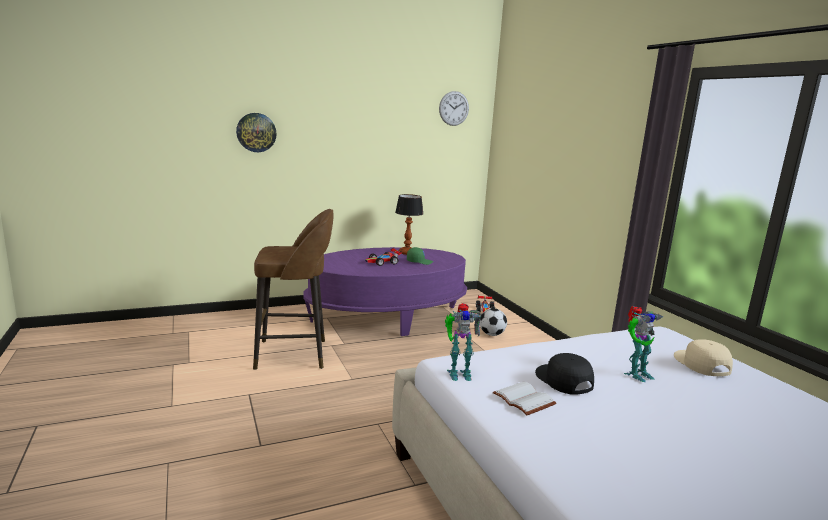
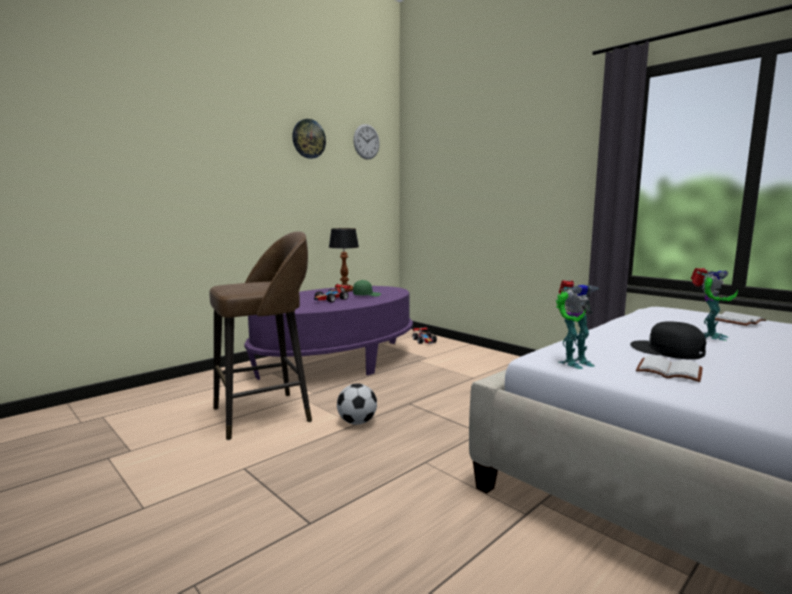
camera: 20 degrees left, 5 degrees down
(256, 132) = (164, 160): wall clock -> wall clock (308, 139)
(491, 334) = (451, 359): football -> football (357, 422)
(701, 364) = (738, 321): beige cap -> white book

